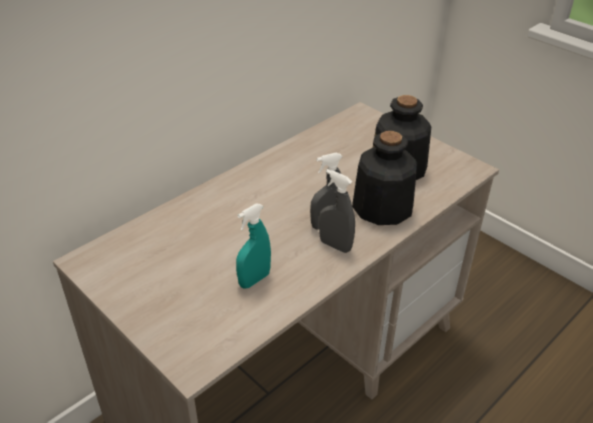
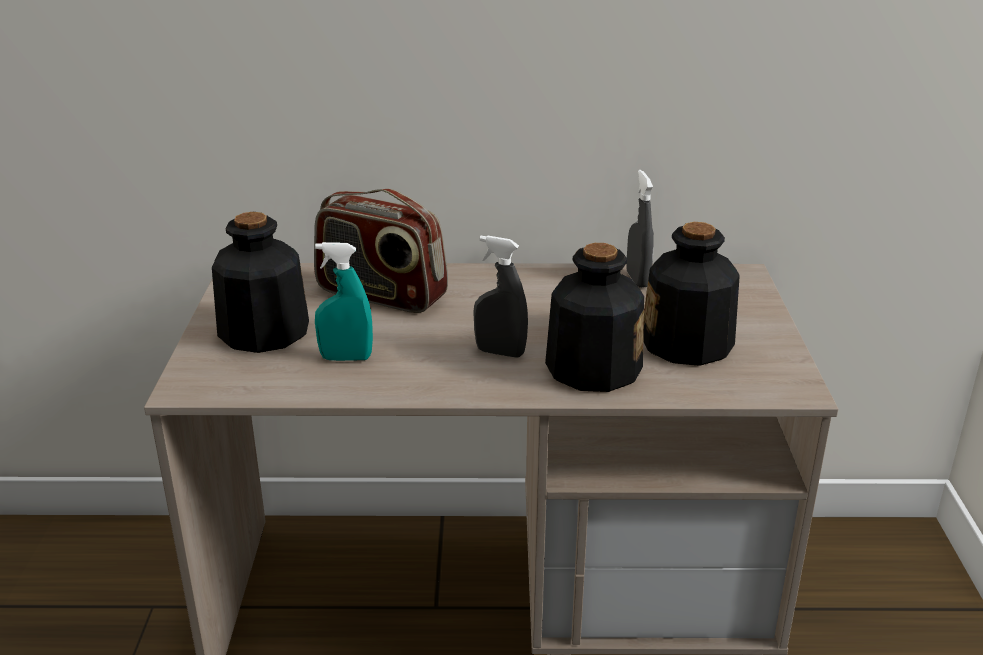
camera: 45 degrees right, 10 degrees down
(174, 294) = (263, 332): none -> bottle
(204, 225) = (381, 295): none -> radio
(335, 245) = (474, 373): grey spray bottle -> grey spray bottle (637, 279)

